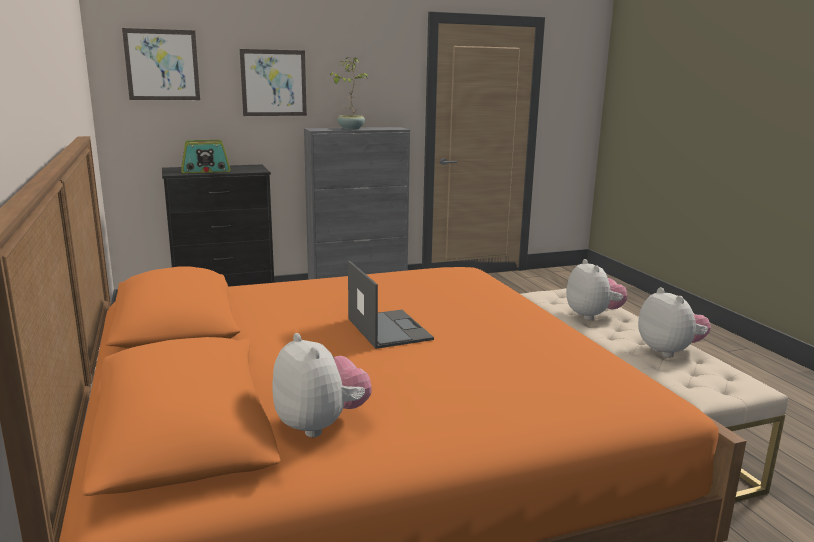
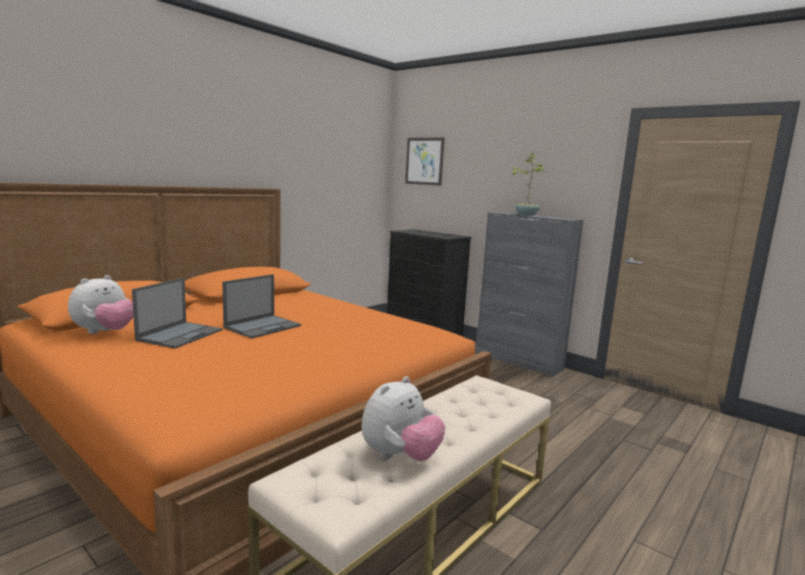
camera: 60 degrees right, 5 degrees down
(206, 170) = (422, 233): radio -> none
(273, 83) = (487, 175): picture -> none
(385, 374) = (180, 335): none -> laptop
(592, 316) = (457, 410): plush toy -> none

